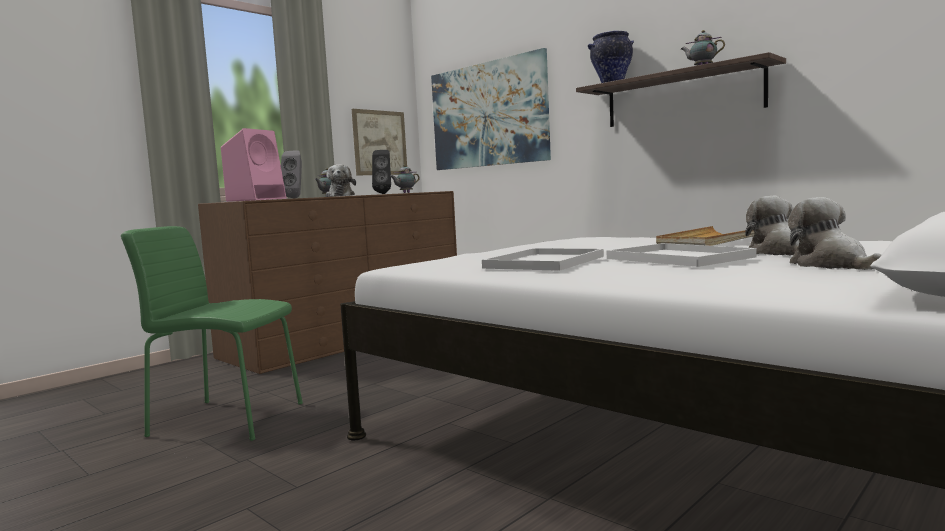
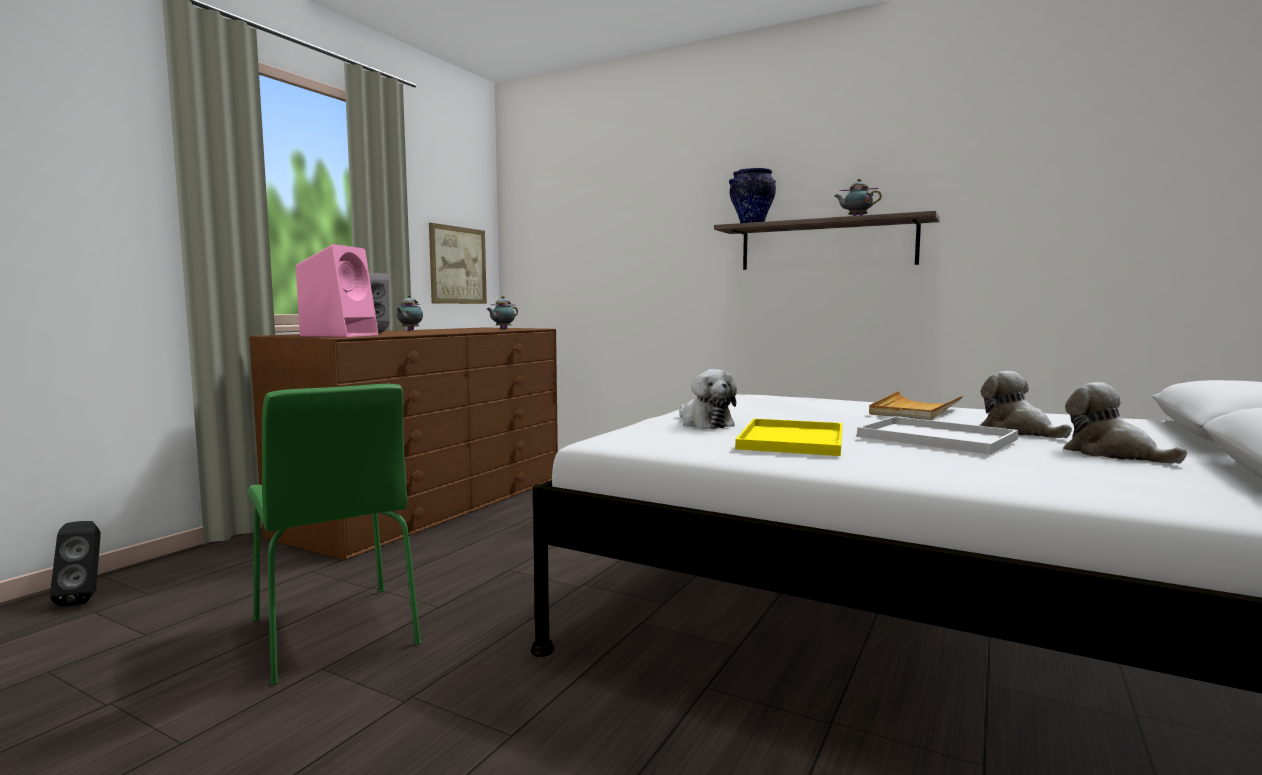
camera: 15 degrees left, 0 degrees up
(222, 419) = (336, 634): green chair -> green chair turned 120 degrees counterclockwise
(340, 196) = (436, 332): plush toy -> plush toy (704, 423)
(384, 194) = (482, 330): black speaker -> black speaker (85, 599)
(488, 114) = (592, 243): picture -> none
(545, 262) = (790, 439): white tray -> yellow tray

